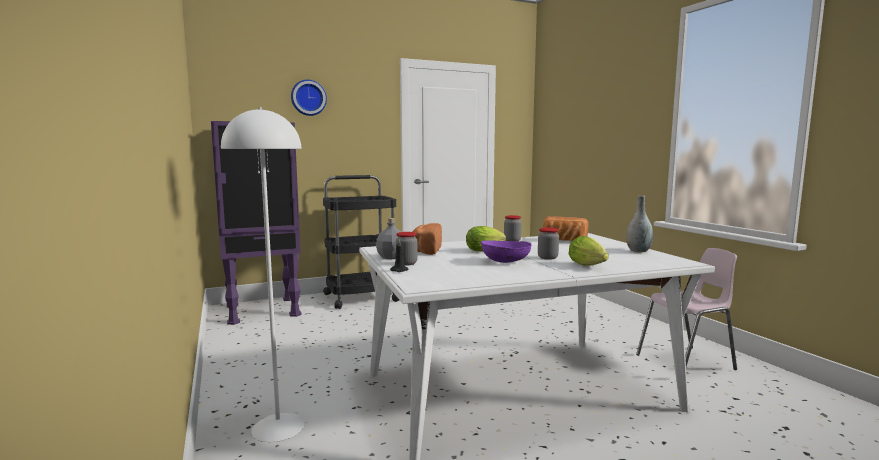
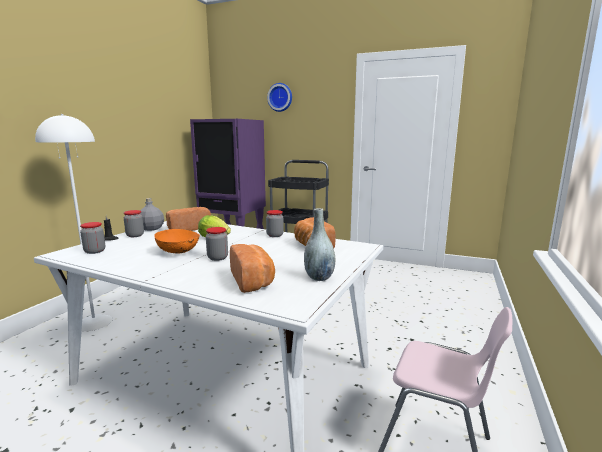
camera: 45 degrees right, 5 degrees up
(440, 278) = (95, 251): none -> jar
(505, 261) = (179, 252): purple bowl -> orange bowl
(589, 266) = (201, 276): lettuce -> none
(622, 260) = (253, 281): none -> bread

